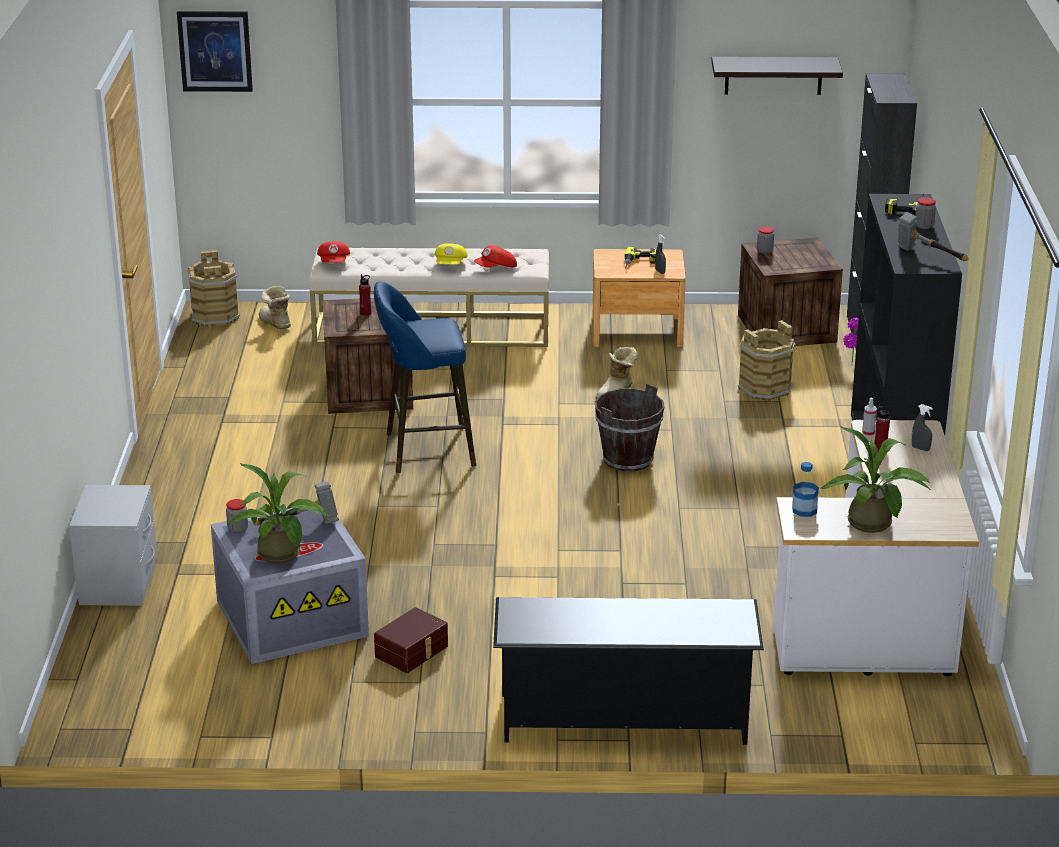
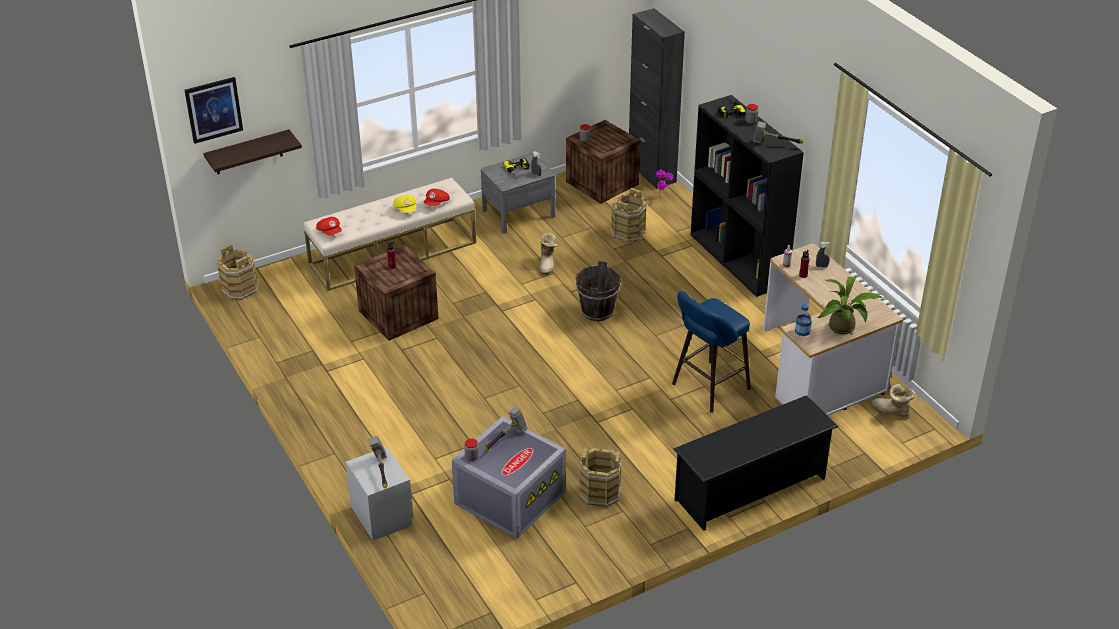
camera: 30 degrees left, 10 degrees up
(113, 507) = (381, 471): none -> hammer
(274, 323) = (286, 282): boot -> boot (891, 411)
(282, 556) = (517, 466): potted plant -> none
(413, 652) = (600, 492): brown storage box -> brown bucket
(424, 450) = (473, 347): blue stool -> blue stool (707, 388)
(637, 331) = (518, 213): brown nightstand -> grey nightstand
(773, 75) = (572, 27): shelf -> shelf (248, 152)

